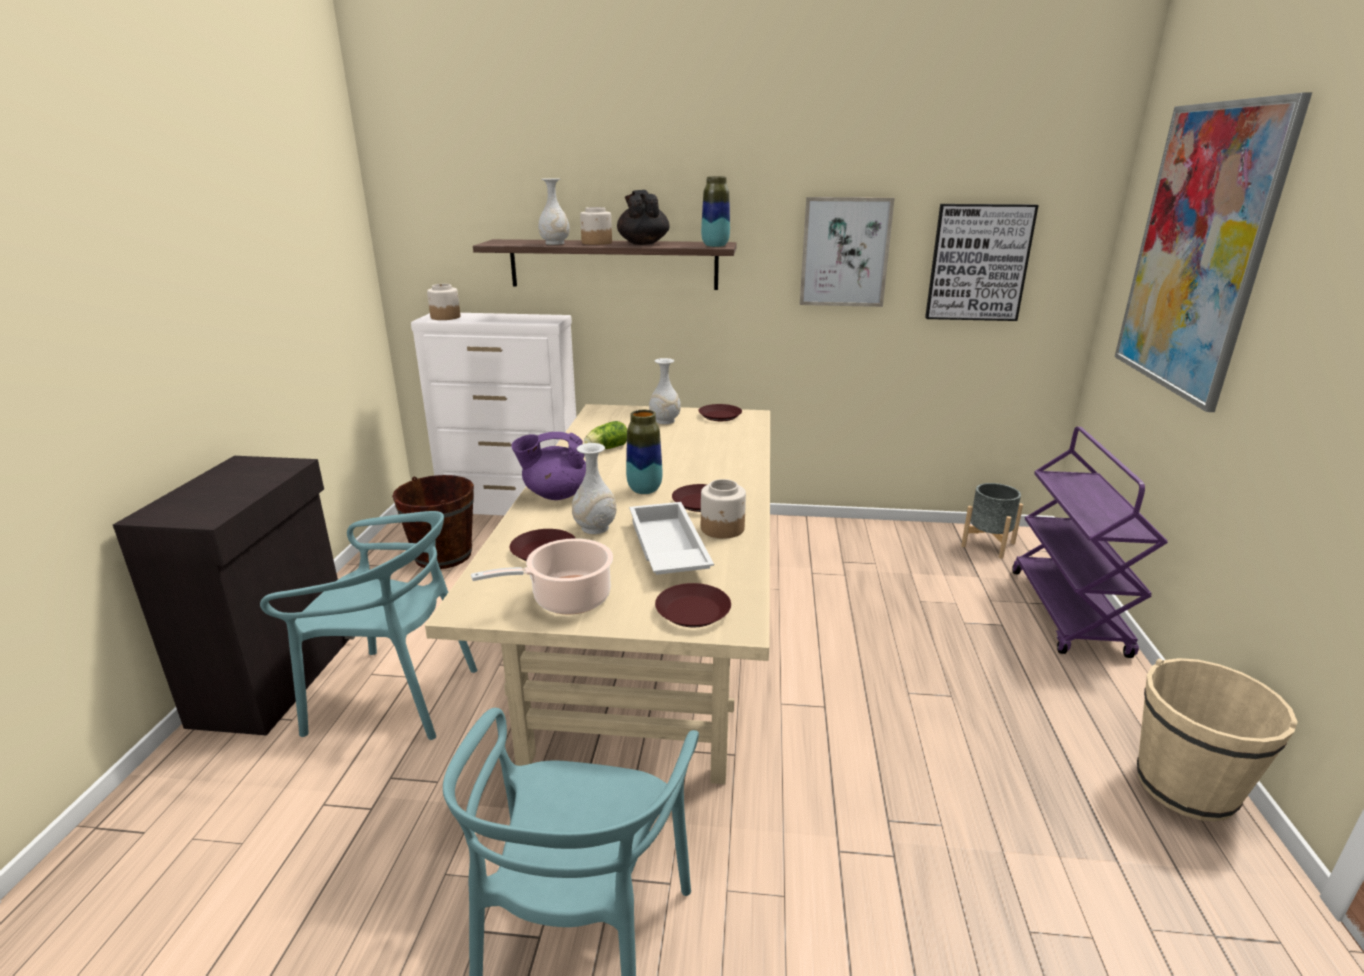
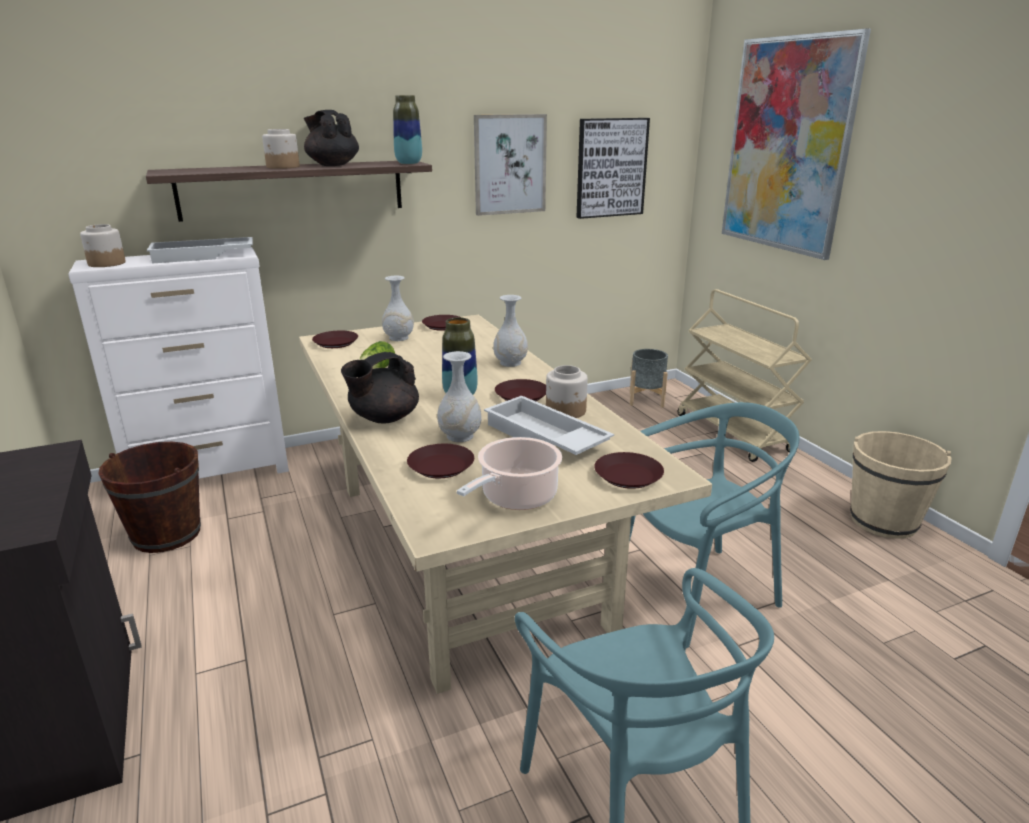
camera: 30 degrees left, 0 degrees up
(394, 697) = (246, 684): turquoise chair -> turquoise chair (697, 592)
(518, 319) = (202, 256): none -> white tray
(555, 243) = (239, 169): white vase -> white vase (510, 363)
(556, 495) = (383, 418): purple teapot -> black teapot
(606, 415) = (335, 343): none -> brown plate
(1068, 613) = (734, 433): purple cart -> beige cart

